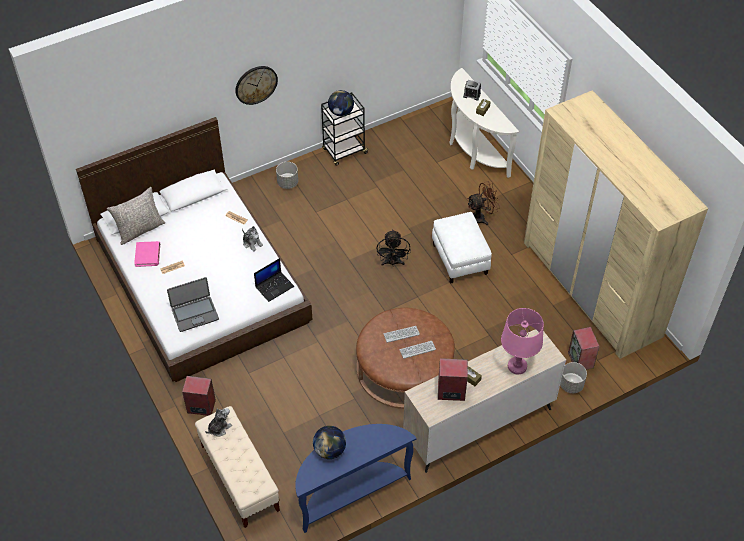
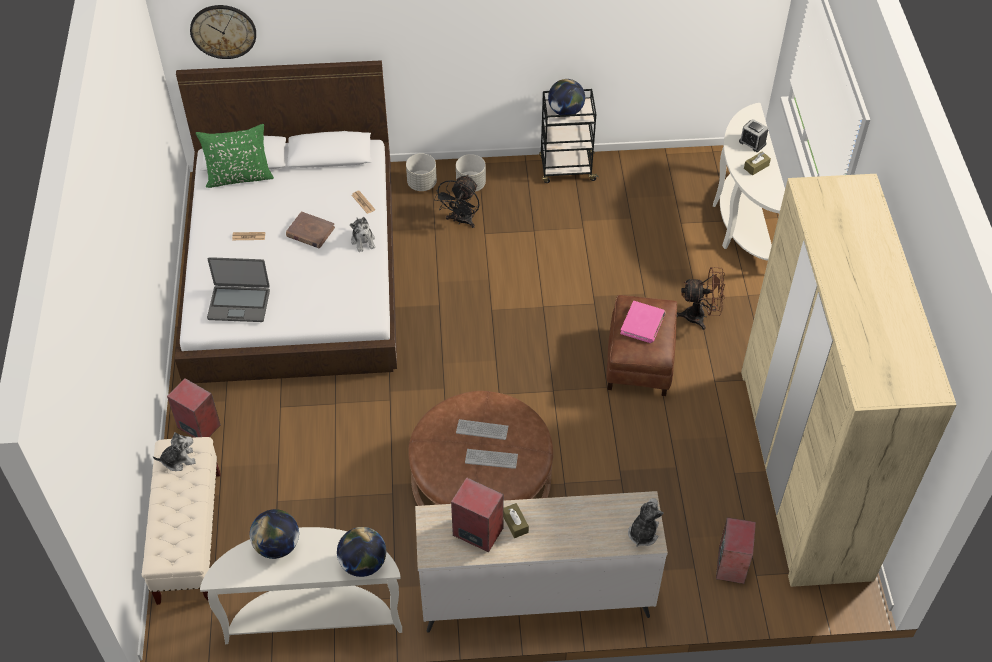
camera: 25 degrees right, 0 degrees up
(140, 230) = (239, 177): grey pillow -> green pillow
(148, 255) = (229, 211): pink book -> pink book (642, 324)
(213, 250) = (310, 232): none -> brown book
(256, 84) = (447, 33): wall clock -> wall clock (223, 31)
(274, 286) = (358, 305): laptop -> none
(350, 492) = (314, 616): blue console table -> white console table
(389, 439) = (363, 563): none -> globe
(392, 263) = (546, 334): black fan -> black fan (461, 221)
(460, 259) = (640, 362): white ottoman -> brown ottoman
(517, 366) = (590, 533): pink table lamp -> none
(546, 354) = (643, 533): none -> plush toy
(571, 385) = (698, 595): grey planter -> grey planter (422, 183)

